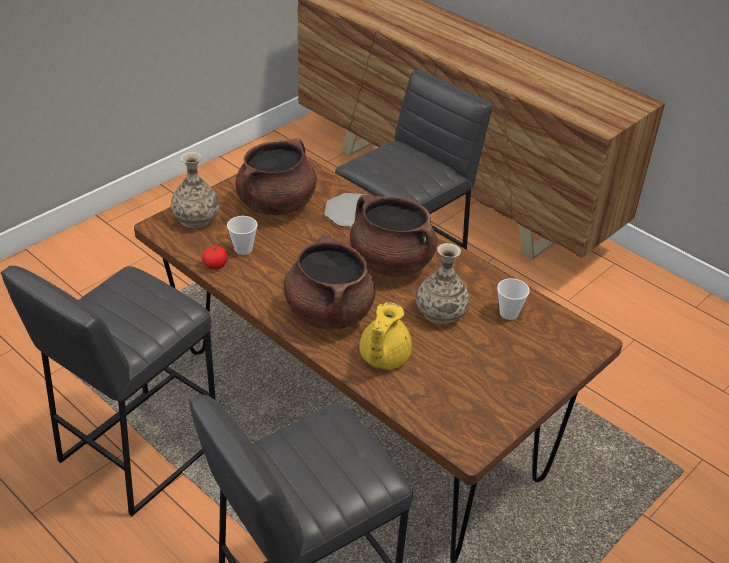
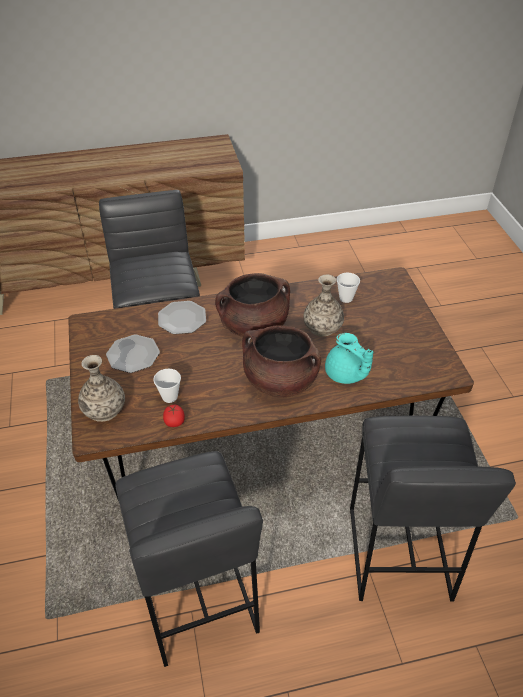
camera: 55 degrees left, 5 degrees up
(276, 205) = (133, 355): brown cooking pot -> plate
(383, 358) = (345, 374): yellow teapot -> turquoise teapot

